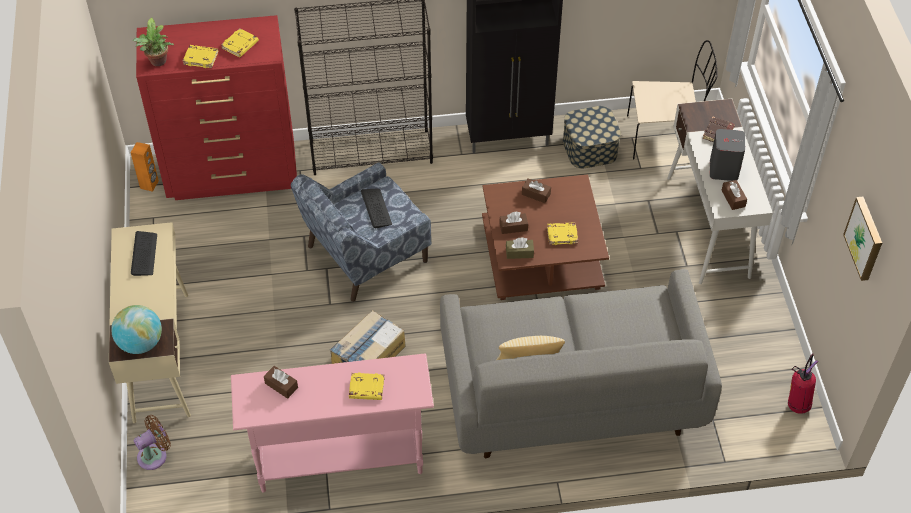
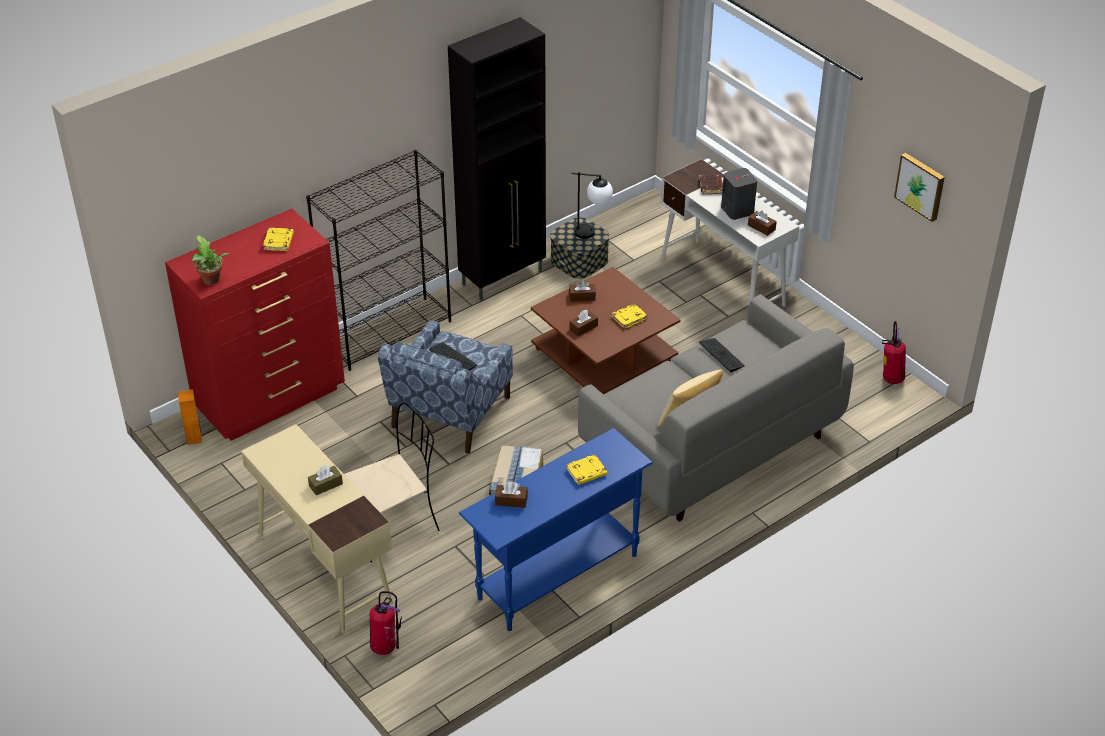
camera: 30 degrees left, 10 degrees down
(141, 343) = (350, 526): globe -> none
(144, 254) = (291, 458): keyboard -> keyboard (721, 355)
(155, 455) = (385, 647): brown fan -> fire extinguisher
(201, 58) = (251, 264): yellow book -> none
(339, 459) = (557, 576): pink console table -> blue console table
(519, 252) = (604, 344): brown tissue box -> brown tissue box (325, 485)
(605, 129) = (593, 233): none -> table lamp
(665, 136) = (635, 229): beige chair -> beige chair (391, 523)

